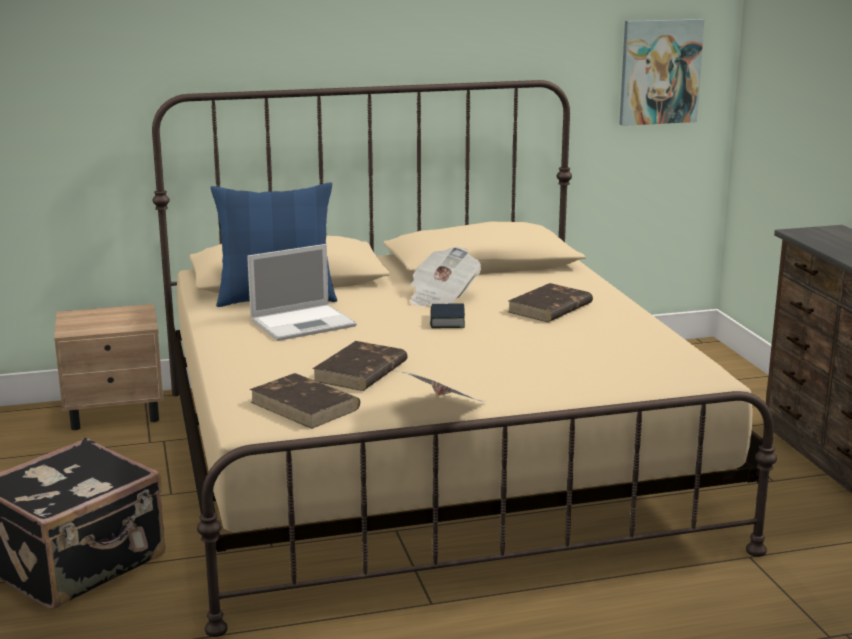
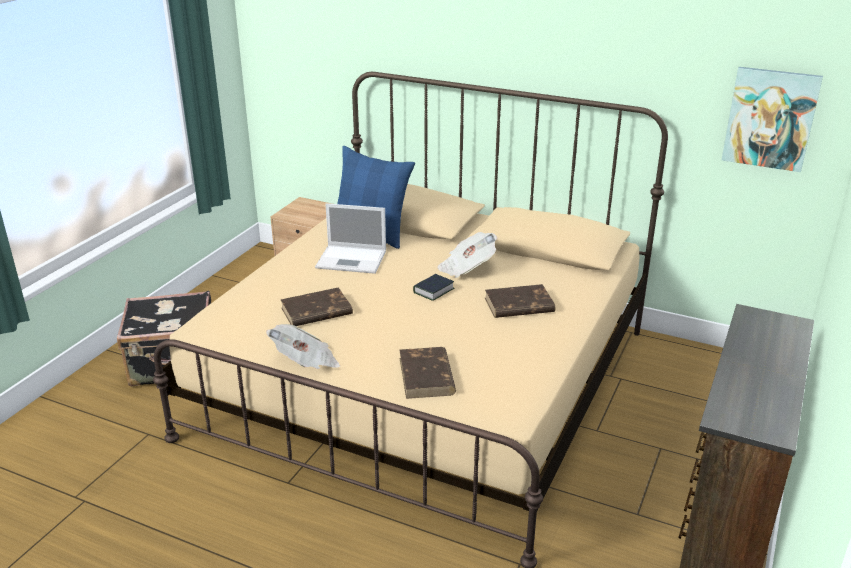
camera: 40 degrees right, 10 degrees up
(305, 406) = (247, 325): brown book -> brown book (426, 376)

